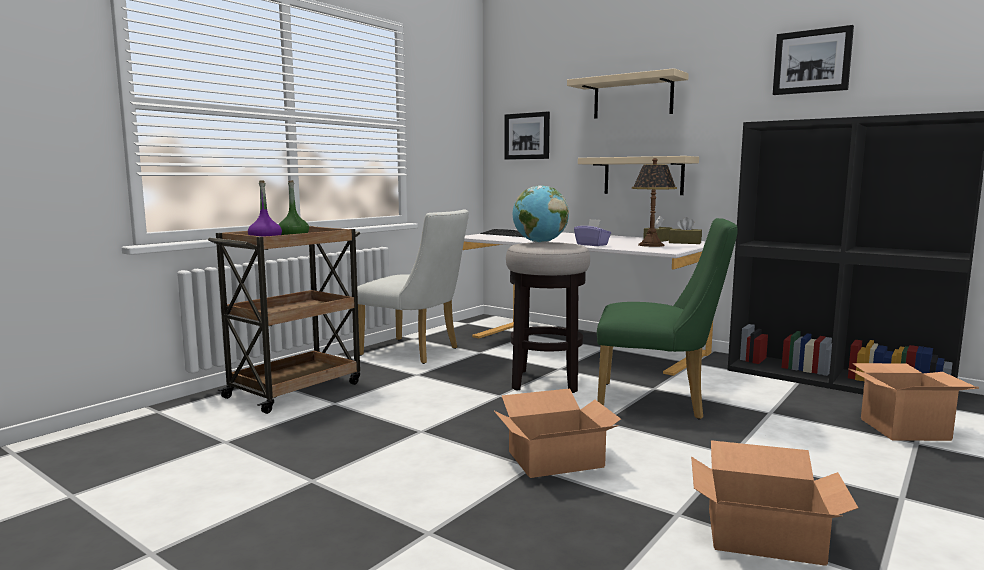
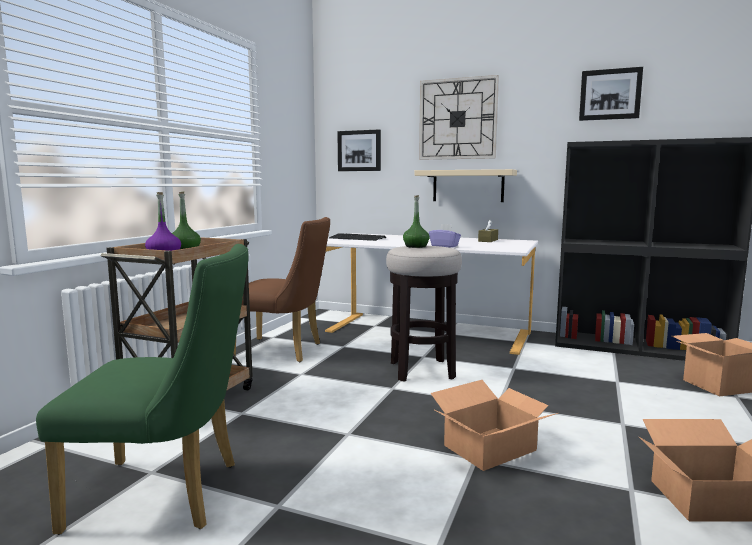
camera: 15 degrees left, 0 degrees up
(416, 352) = (284, 351): white chair -> brown chair
(539, 242) = (415, 246): globe -> green bottle
(633, 97) = (457, 119): beige shelf -> wall clock
(651, 245) = (492, 245): table lamp -> none
(659, 402) = (528, 380): green chair -> green chair (168, 495)
(685, 242) = (513, 242): brown tissue box -> none

